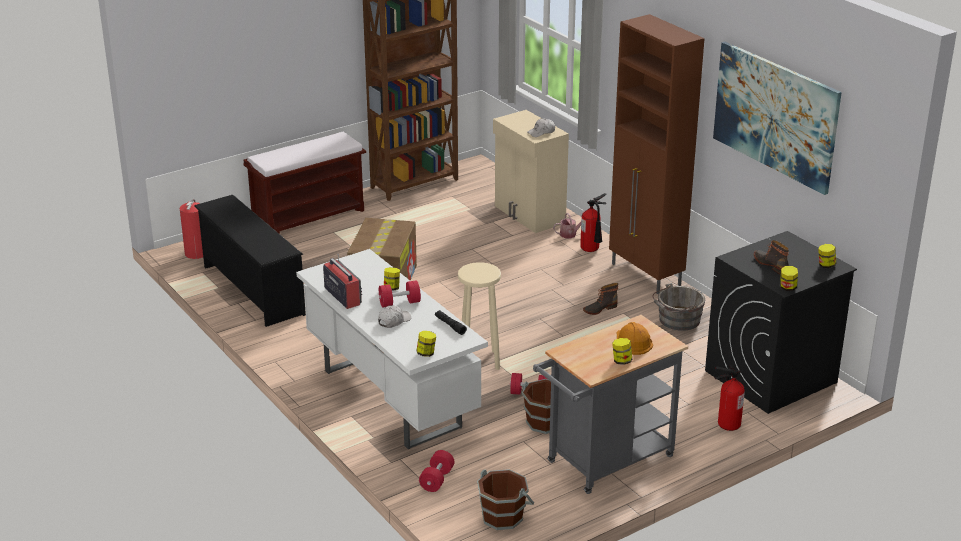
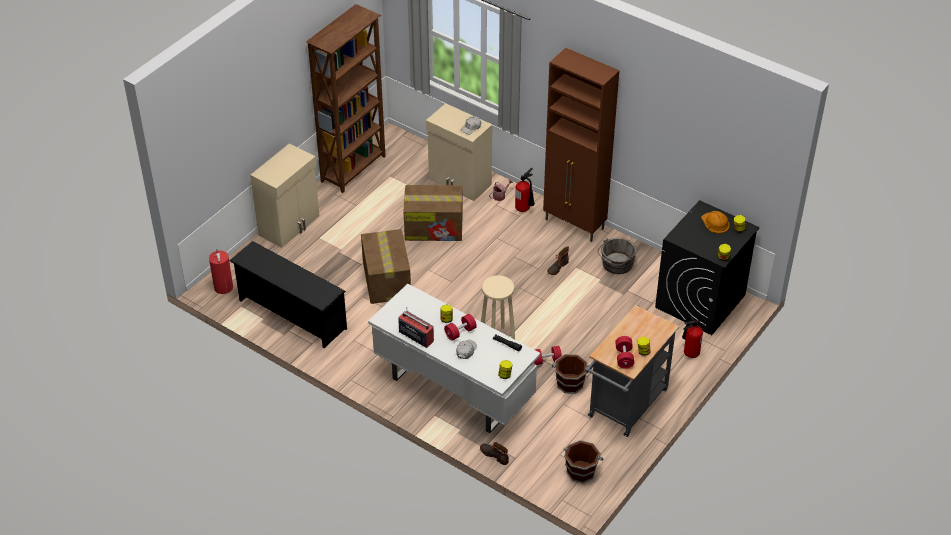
camera: 20 degrees left, 15 degrees up
(309, 216) = (290, 225): brown bench -> beige cabinet
(436, 480) = (522, 453): red dumbbell -> red dumbbell (624, 357)
(473, 247) = (434, 227): none -> cardboard box
(632, 342) = (642, 332): orange hard hat -> orange hard hat (715, 223)
(771, 264) = (703, 237): boot -> boot (494, 455)
(775, 115) = (684, 125): picture -> none

